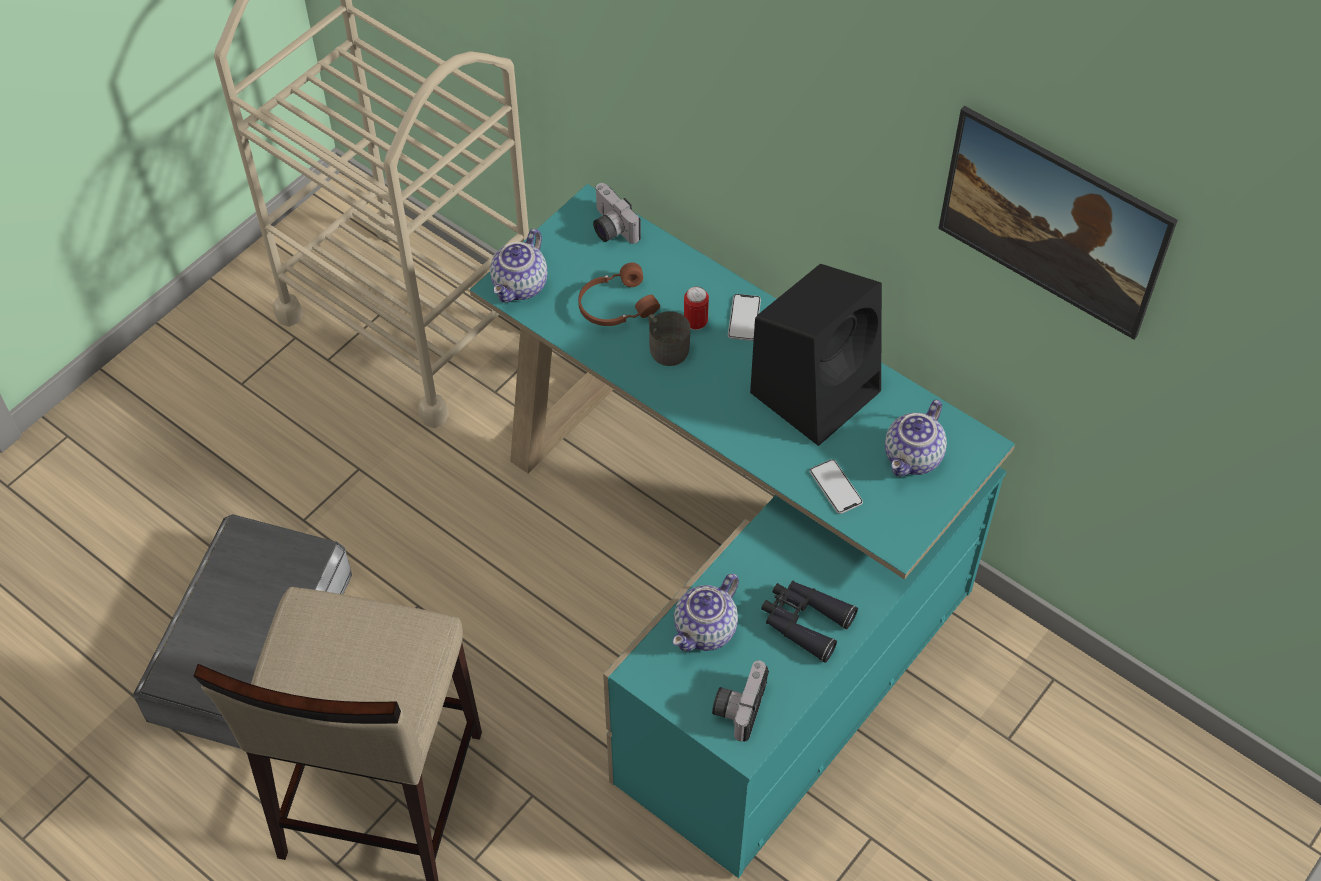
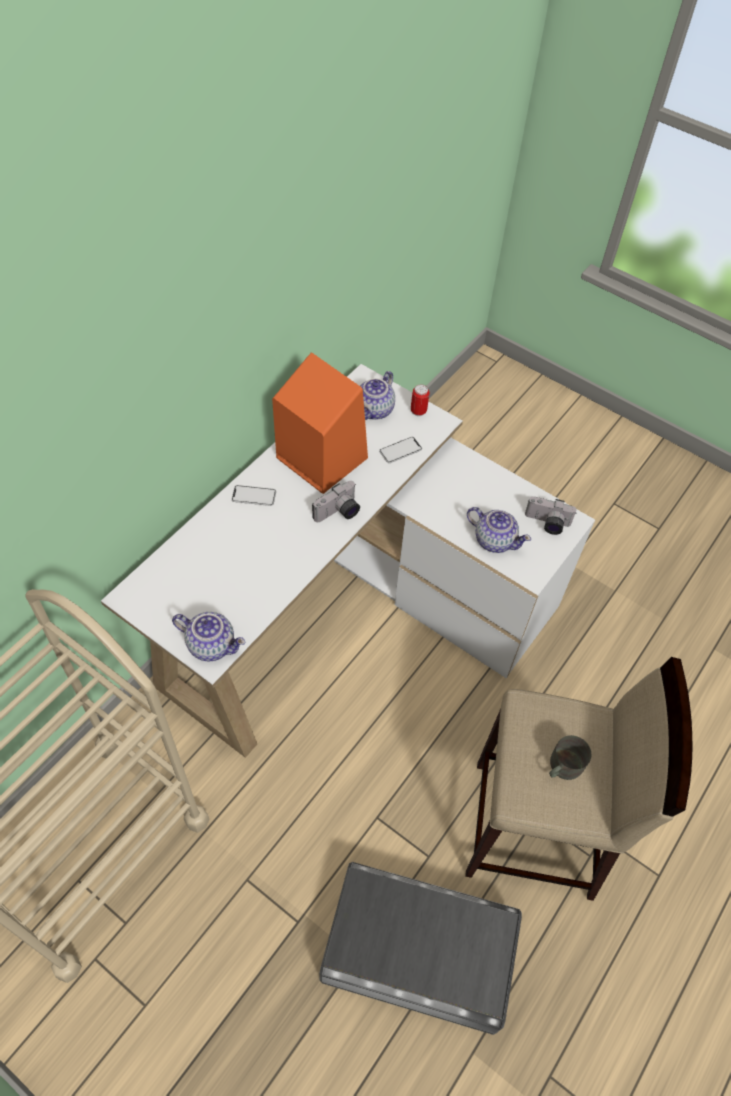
camera: 95 degrees left, 0 degrees up
(610, 228) = (154, 582): camera -> camera (338, 513)
(615, 305) = (236, 577): brown headphones -> none
(666, 347) = (279, 544): grey mug -> grey mug (562, 767)
(695, 323) = (257, 525): can -> can (418, 411)
(731, 582) = (351, 609): turquoise desk -> white desk
(804, 622) = (481, 488): black binoculars -> none
(816, 389) = (319, 457): black speaker -> orange speaker
(914, 458) = (375, 411): teapot -> teapot turned 90 degrees clockwise
(1044, 251) = (348, 225): picture -> none

